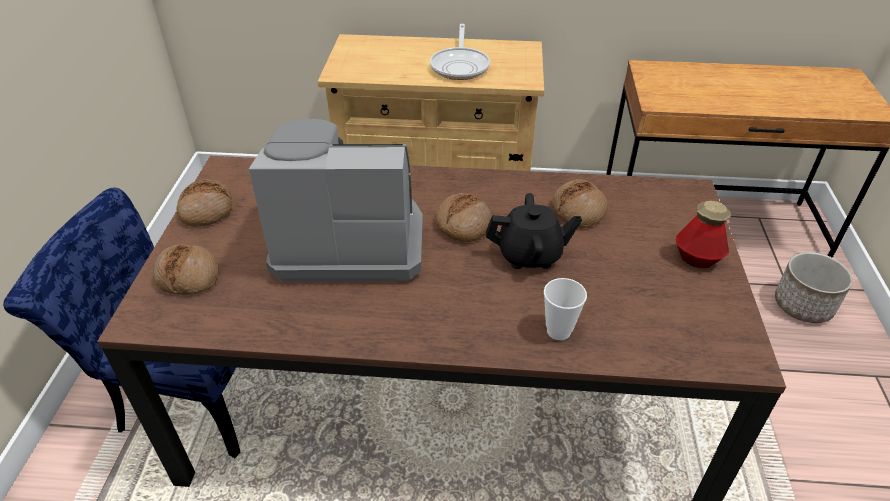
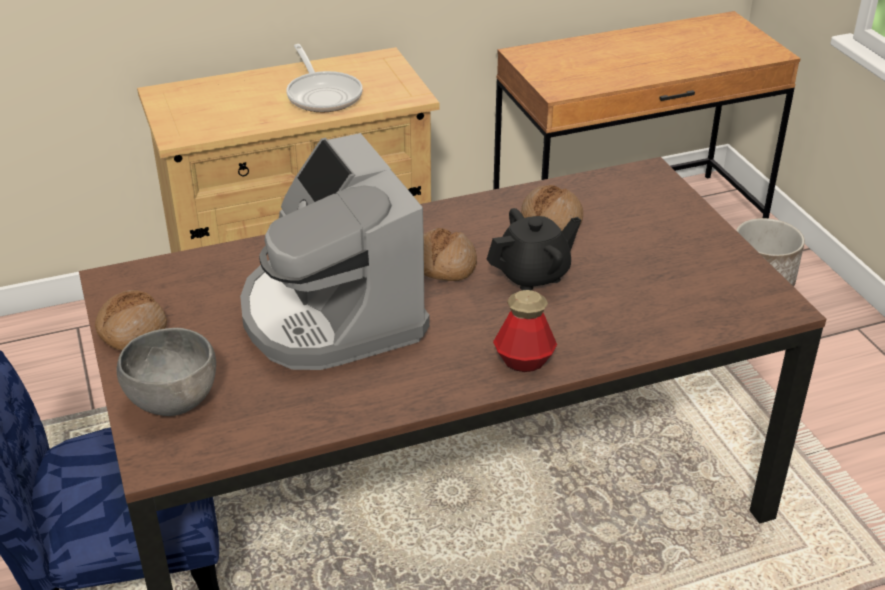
camera: 25 degrees left, 5 degrees down
(188, 276) = (175, 401): bread -> grey bowl
(348, 240) = (331, 314): coffee machine -> coffee machine turned 90 degrees counterclockwise
(558, 331) = (607, 334): cup -> none
(697, 258) = (691, 234): bottle -> bottle (524, 361)

